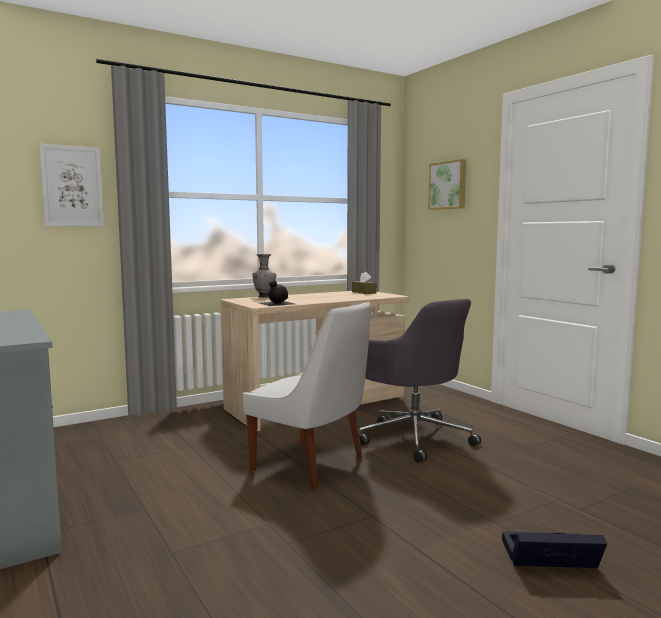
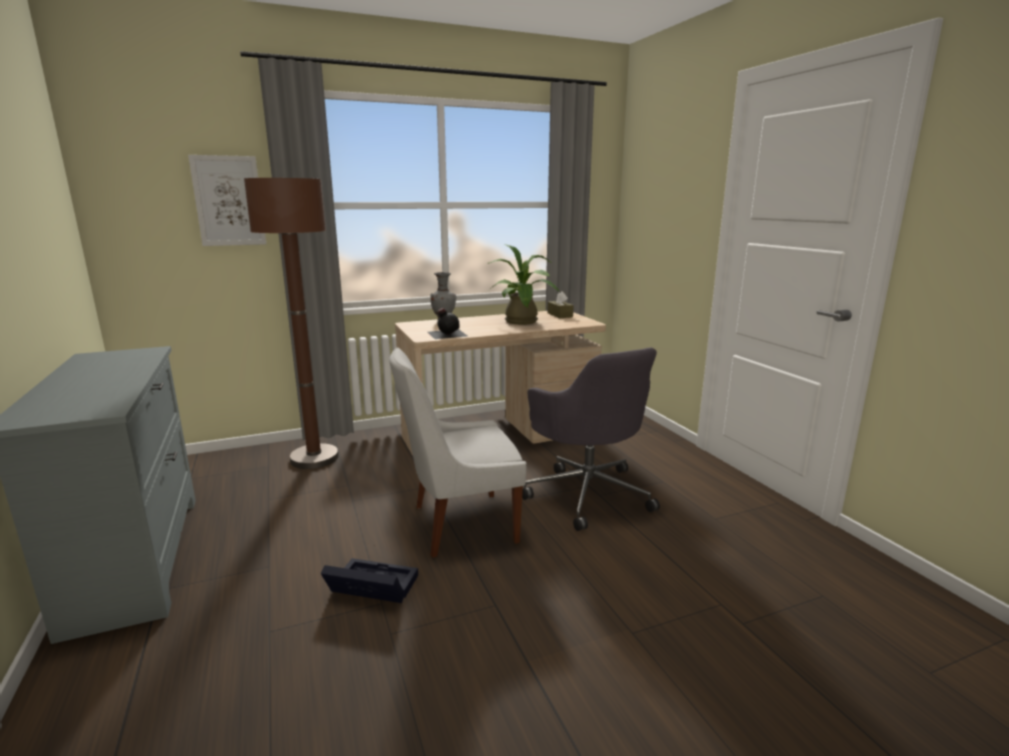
camera: 10 degrees right, 10 degrees up
(145, 429) = (314, 458): none -> brown floor lamp
(312, 466) = (460, 524): white chair -> white chair turned 120 degrees clockwise
(336, 296) = (522, 322): none -> potted plant
(448, 185) = (669, 188): picture -> none
(547, 558) = (673, 697): black storage box -> black storage box (370, 588)

